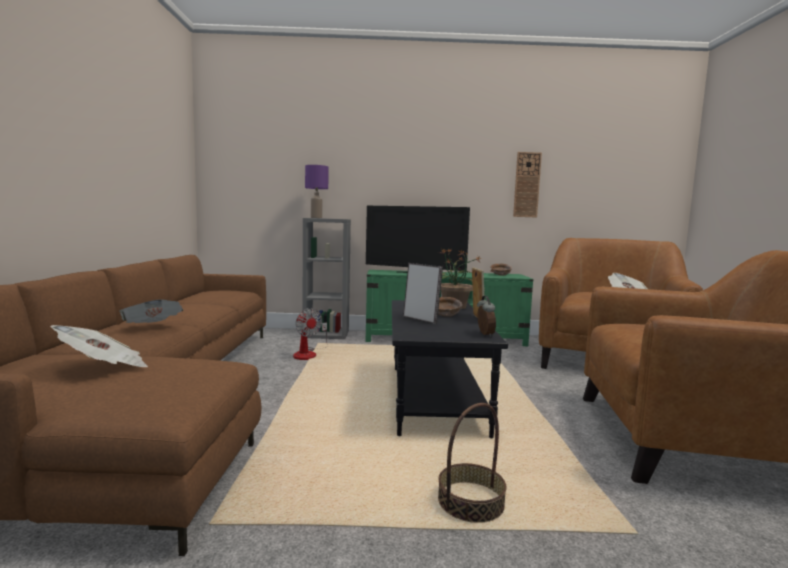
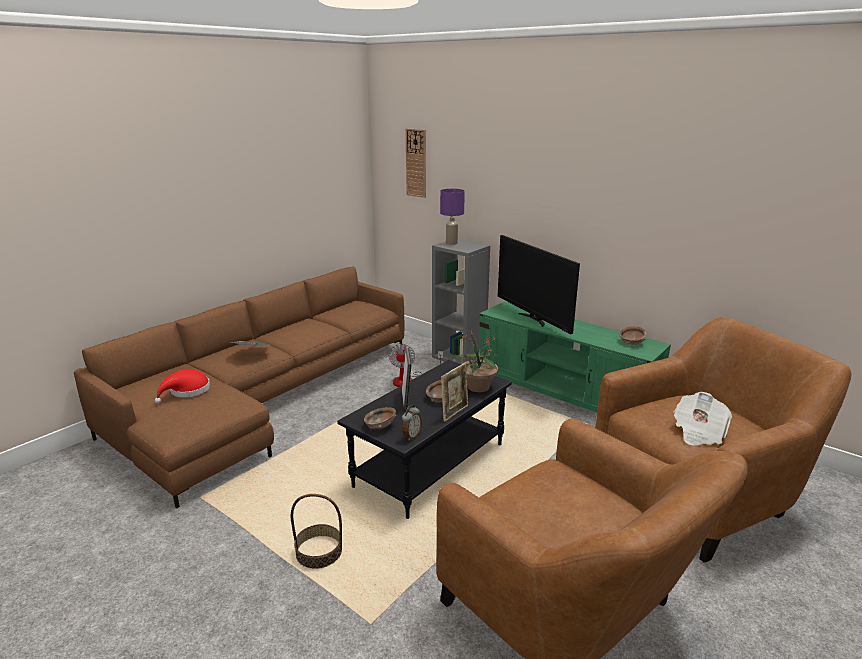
camera: 40 degrees right, 15 degrees up
(104, 367) = (187, 391): newspaper -> red hat
(442, 335) = (380, 426): none -> brown bowl
(527, 185) = (694, 231): wall clock -> wall clock (416, 163)

